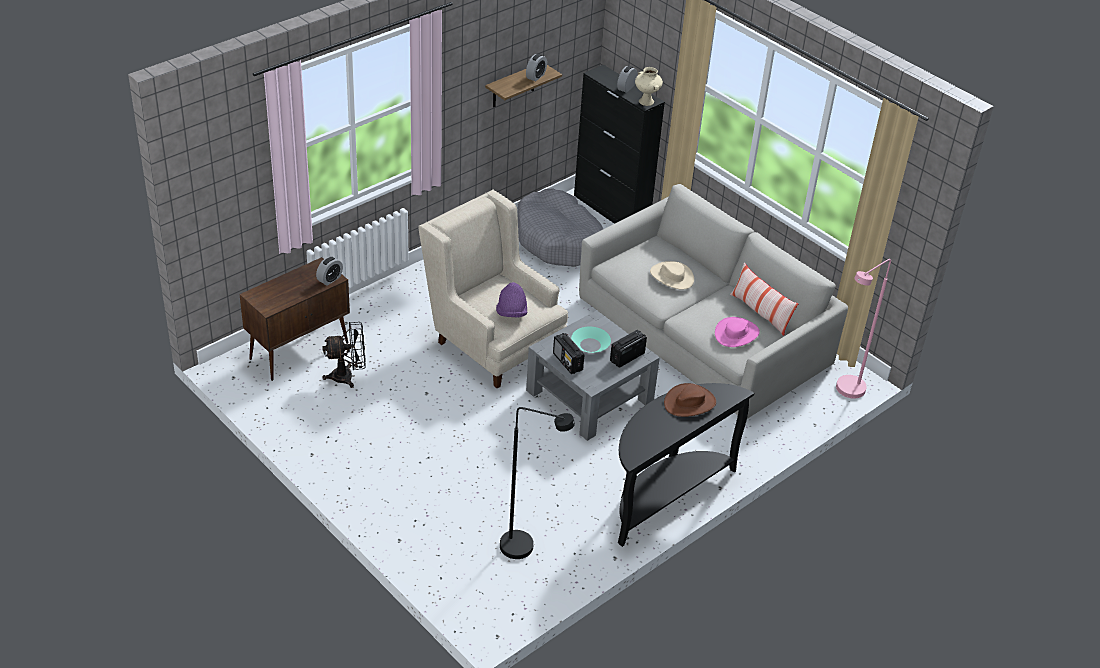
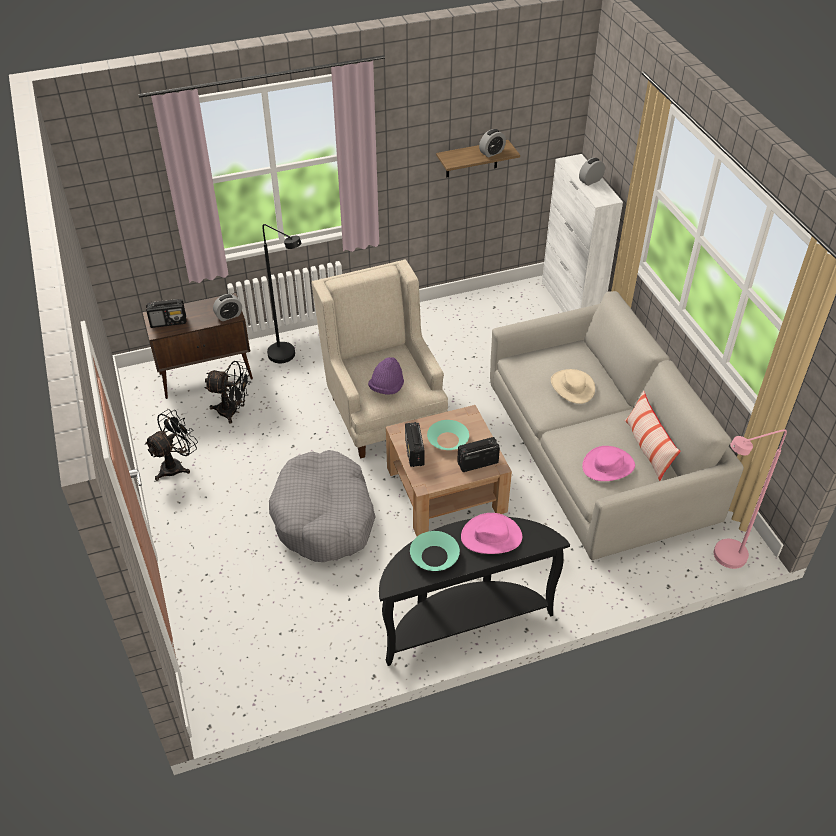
camera: 25 degrees right, 5 degrees up
(273, 297) = (168, 322): none -> radio
(324, 437) = (176, 465): none -> black fan
(526, 548) = (292, 636): black floor lamp -> black floor lamp (288, 357)
(559, 240) = (503, 323): grey dog bed -> grey dog bed (324, 517)
(589, 395) = (446, 489): grey coffee table -> brown coffee table
(611, 210) = (571, 304): black cabinet -> white cabinet
(647, 101) = (603, 198): beige vase -> none
(653, 429) = (434, 556): none -> turquoise bowl
(689, 402) = (491, 536): brown hat -> pink hat

